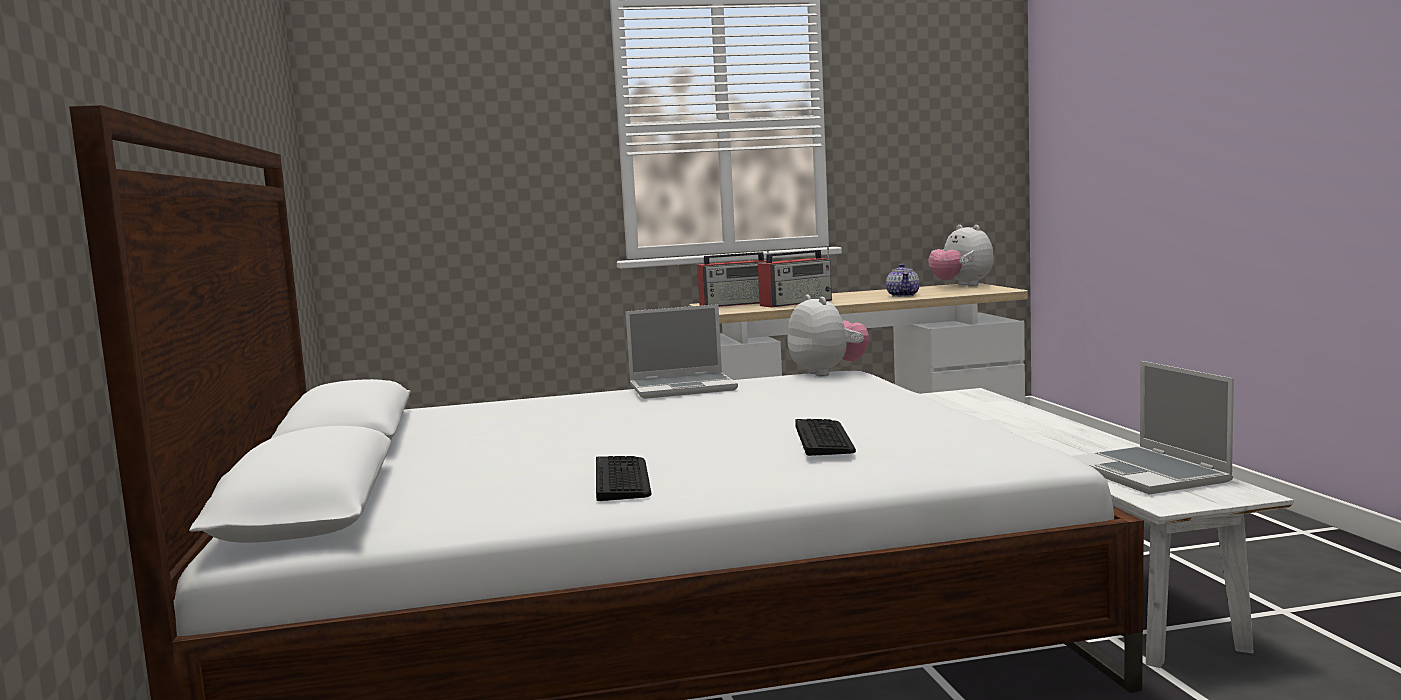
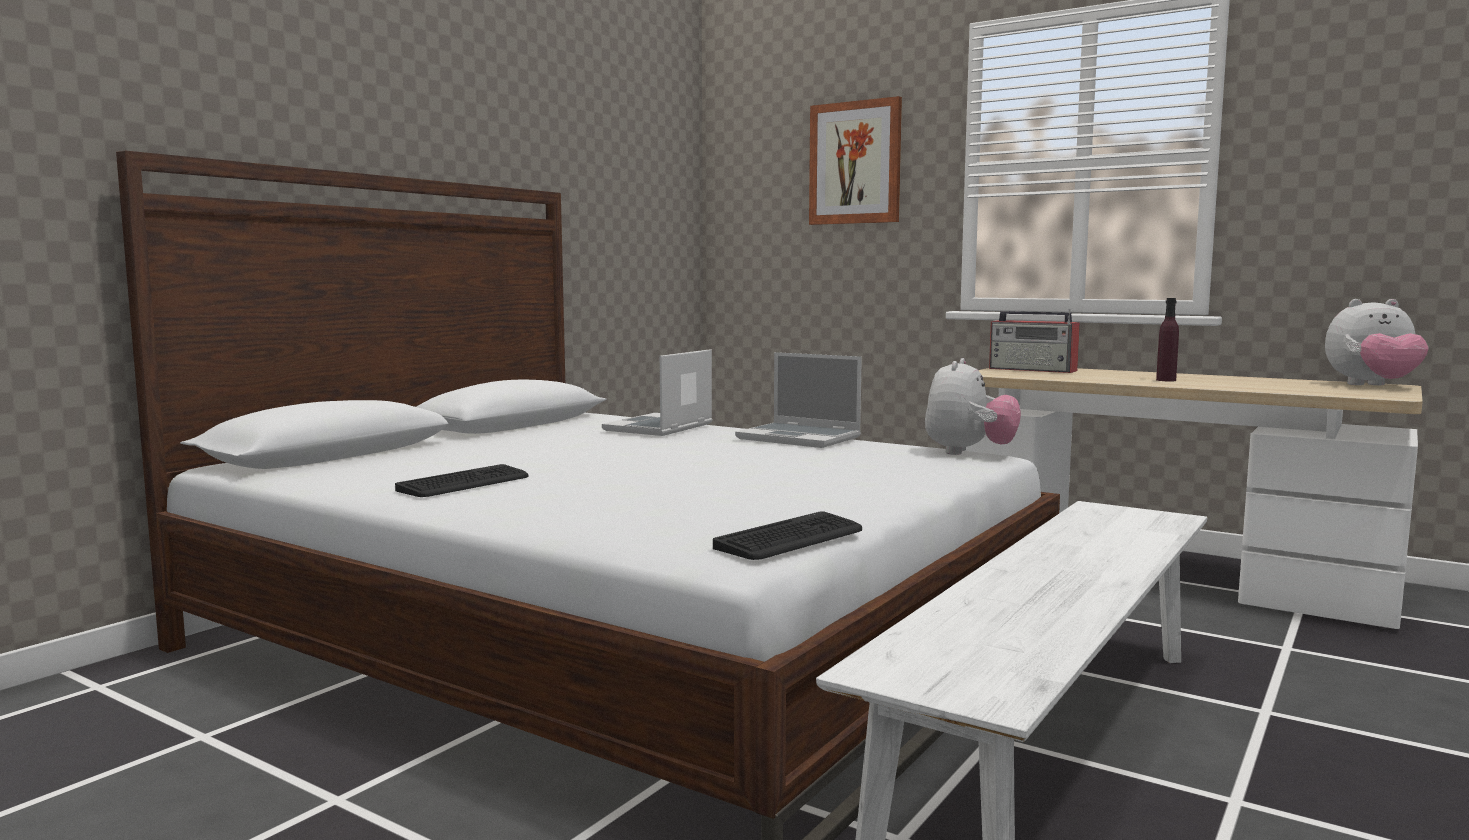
camera: 45 degrees right, 0 degrees up
(501, 120) = (855, 163): none -> picture
(797, 303) = (1085, 376): radio -> none
(824, 438) = (663, 494): keyboard -> keyboard (791, 538)
(854, 298) = (1166, 380): none -> purple bottle
(903, 295) = (1232, 385): teapot -> none
(961, 285) = (1372, 386): plush toy -> plush toy turned 105 degrees counterclockwise
(1149, 474) = (988, 643): laptop -> laptop (659, 427)

